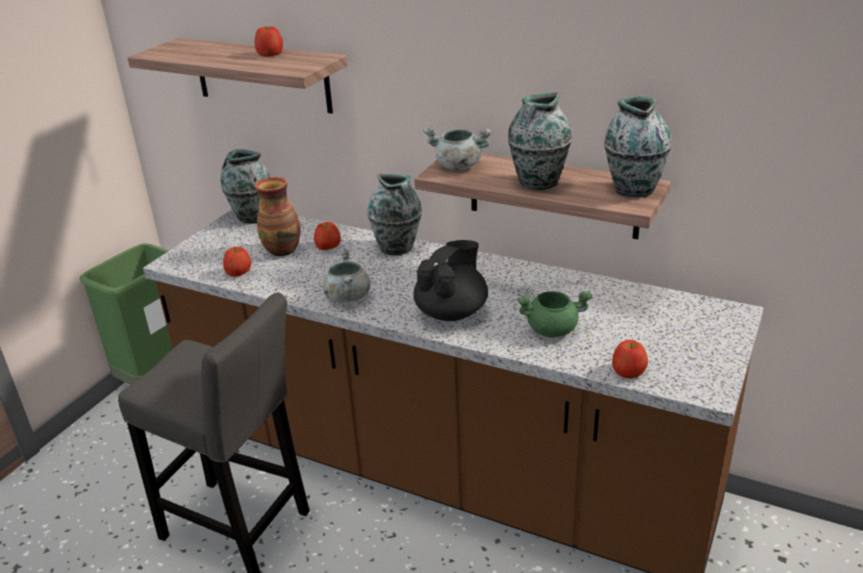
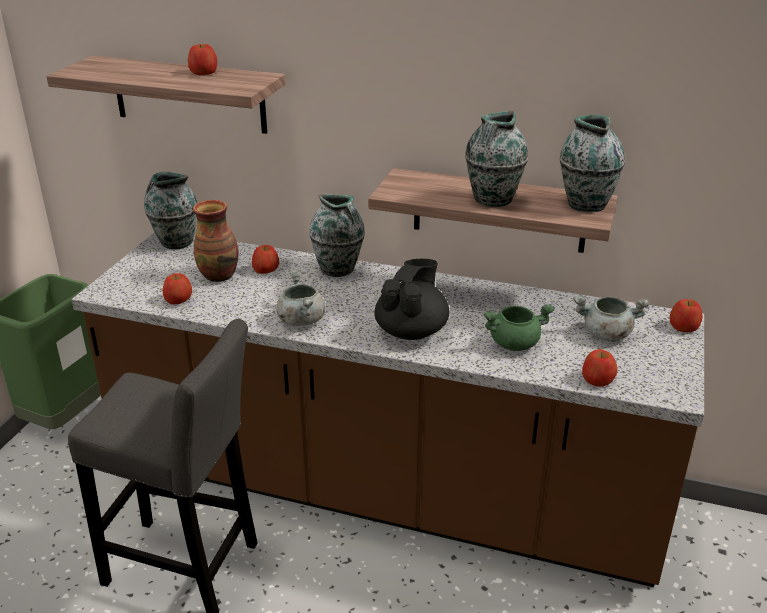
camera: 10 degrees left, 0 degrees up
(457, 166) = (407, 185): grey cooking pot -> grey cooking pot (606, 334)
(737, 320) = (684, 326): none -> apple

